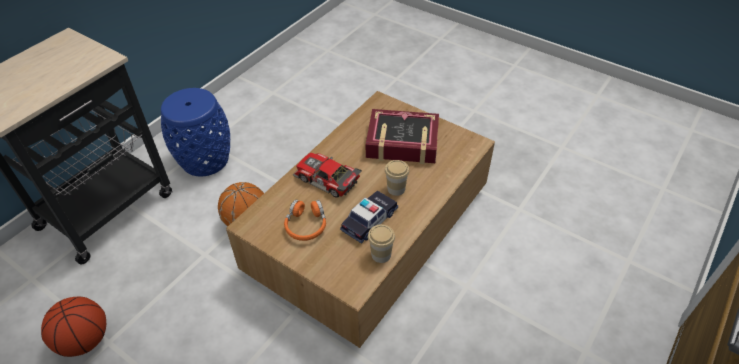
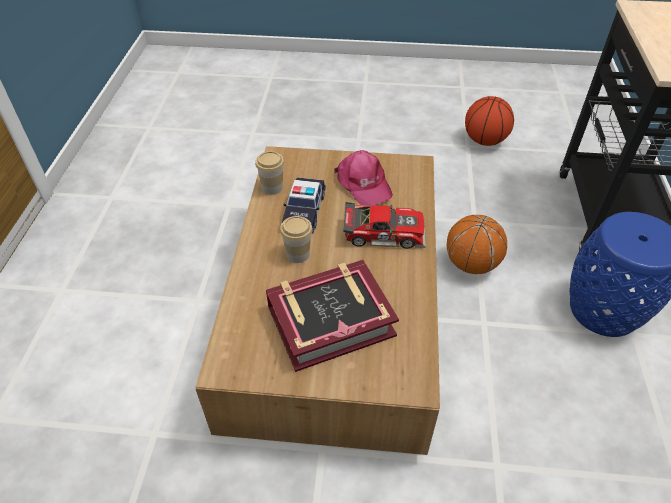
camera: 150 degrees right, 0 degrees up
(306, 225) = (363, 184): orange headphones -> pink cap

